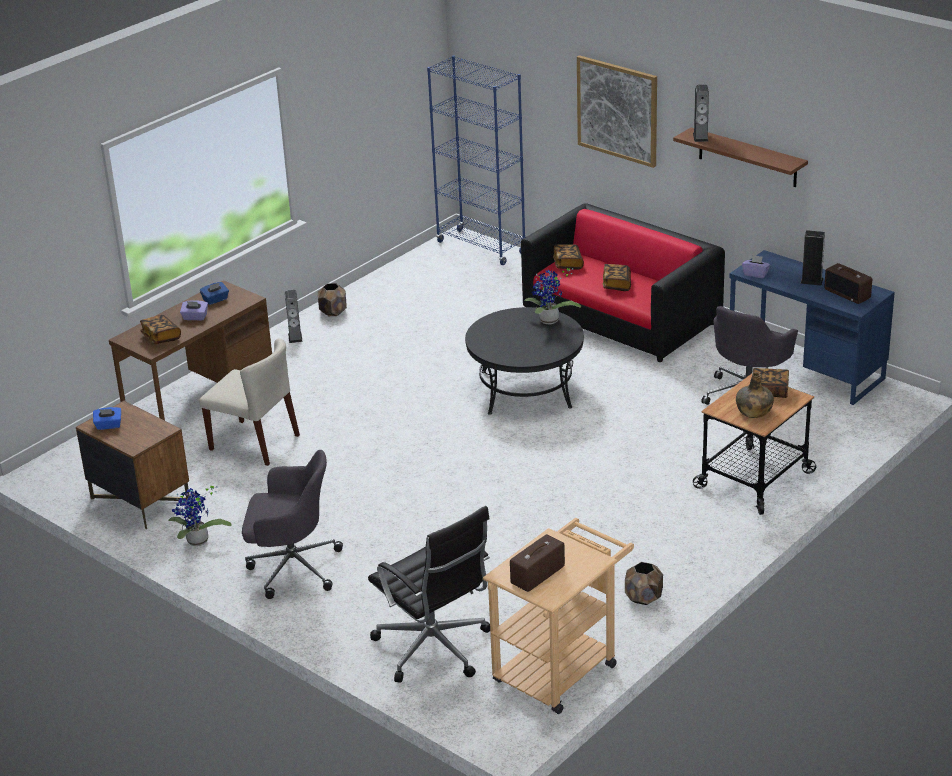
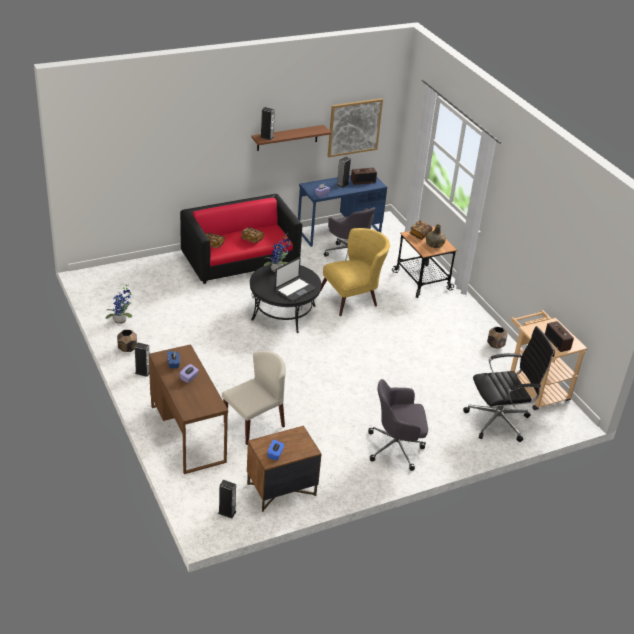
camera: 70 degrees left, 5 degrees up
(75, 475) = (227, 512): none -> speaker
(161, 337) = (202, 398): book -> none
(197, 542) = (346, 477): potted plant -> potted plant (121, 321)
(292, 567) = (396, 447): grey office chair -> grey office chair turned 120 degrees counterclockwise
(481, 247) = (109, 272): blue bookcase -> none
(513, 347) = (294, 289): none -> laptop
(617, 110) = (200, 145): picture -> picture (354, 127)
(630, 432) = (353, 297): none -> yellow armchair

